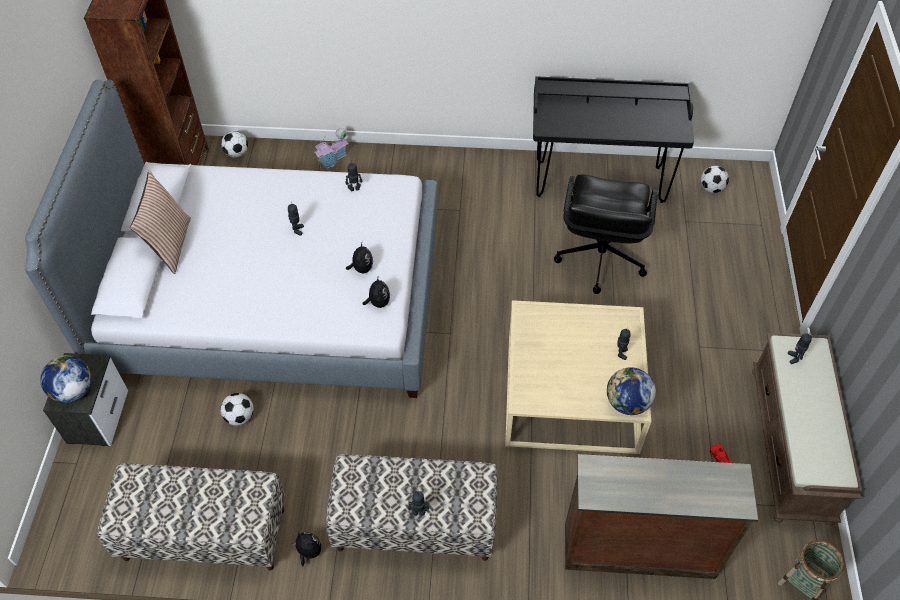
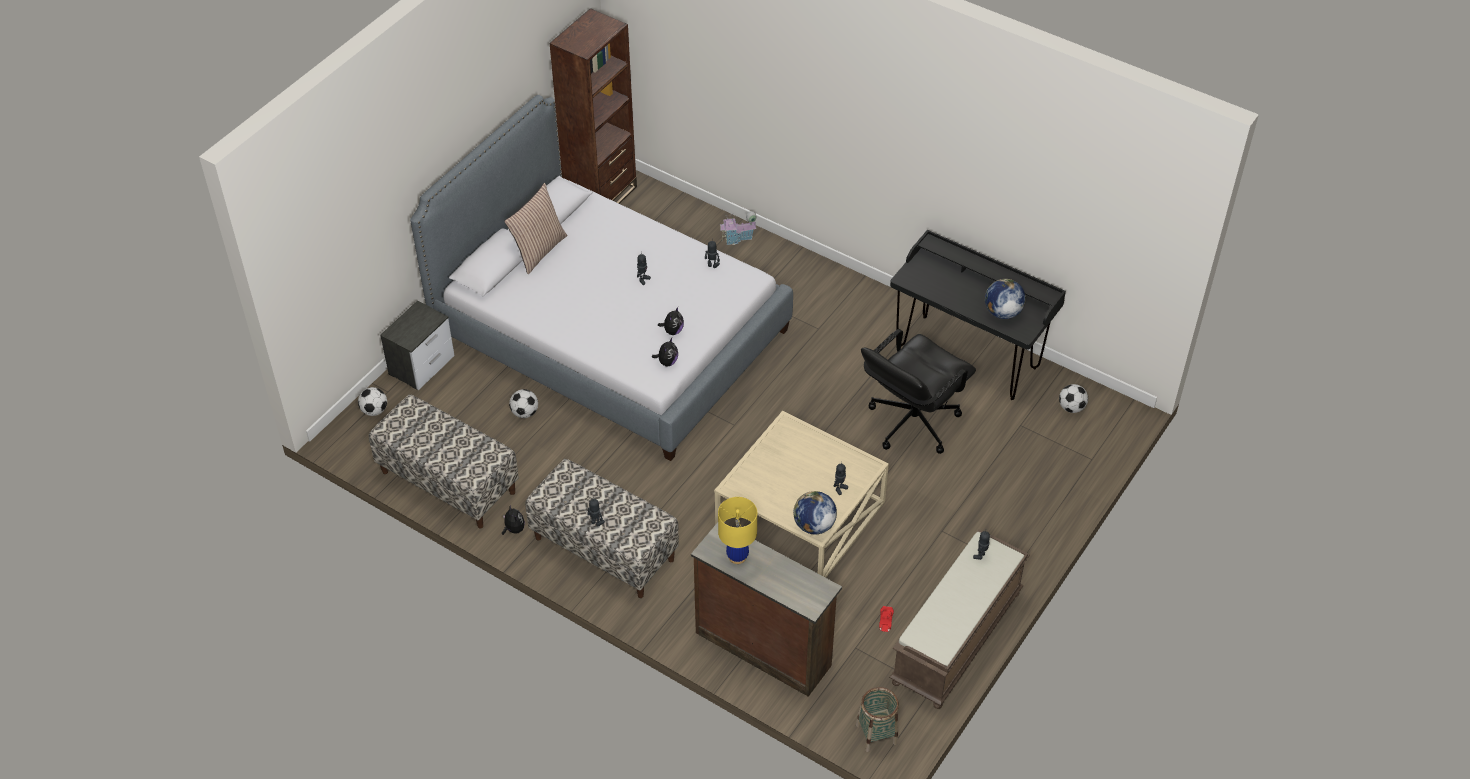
camera: 30 degrees right, 5 degrees down
(73, 391) = (408, 330): globe -> globe (1002, 312)
(237, 153) = (658, 200): football -> football (374, 411)
(627, 486) = (737, 556): none -> yellow table lamp

